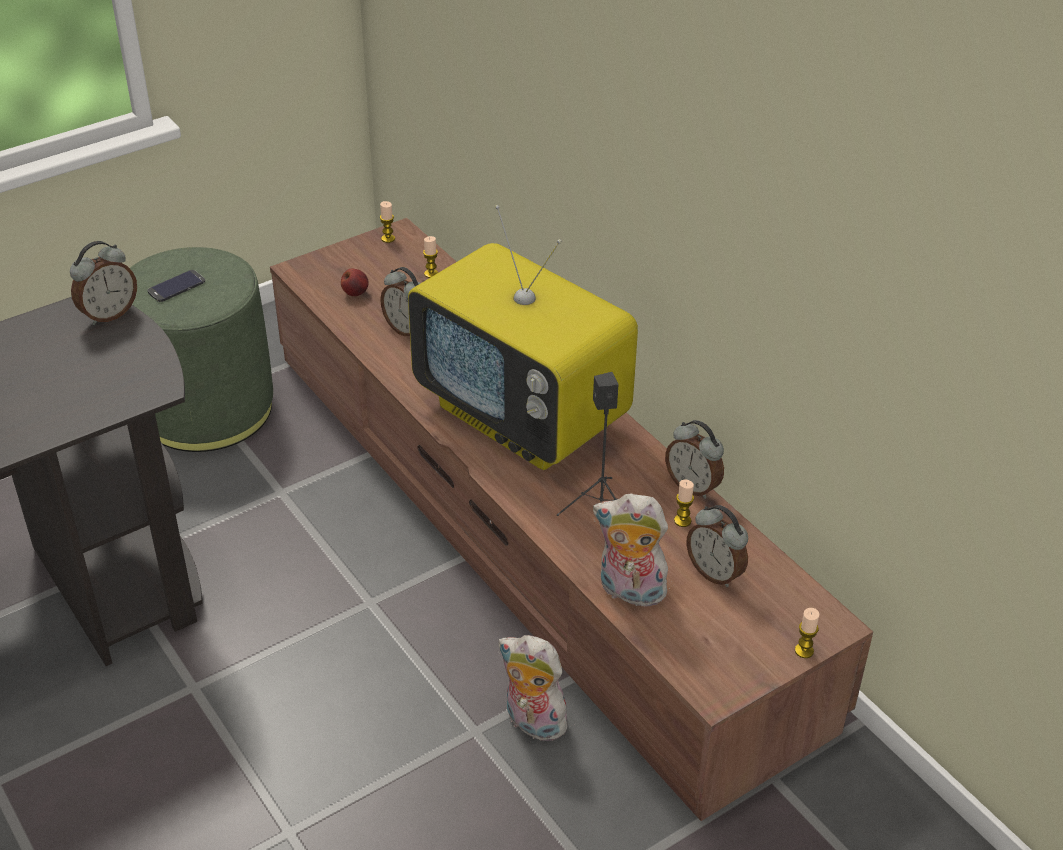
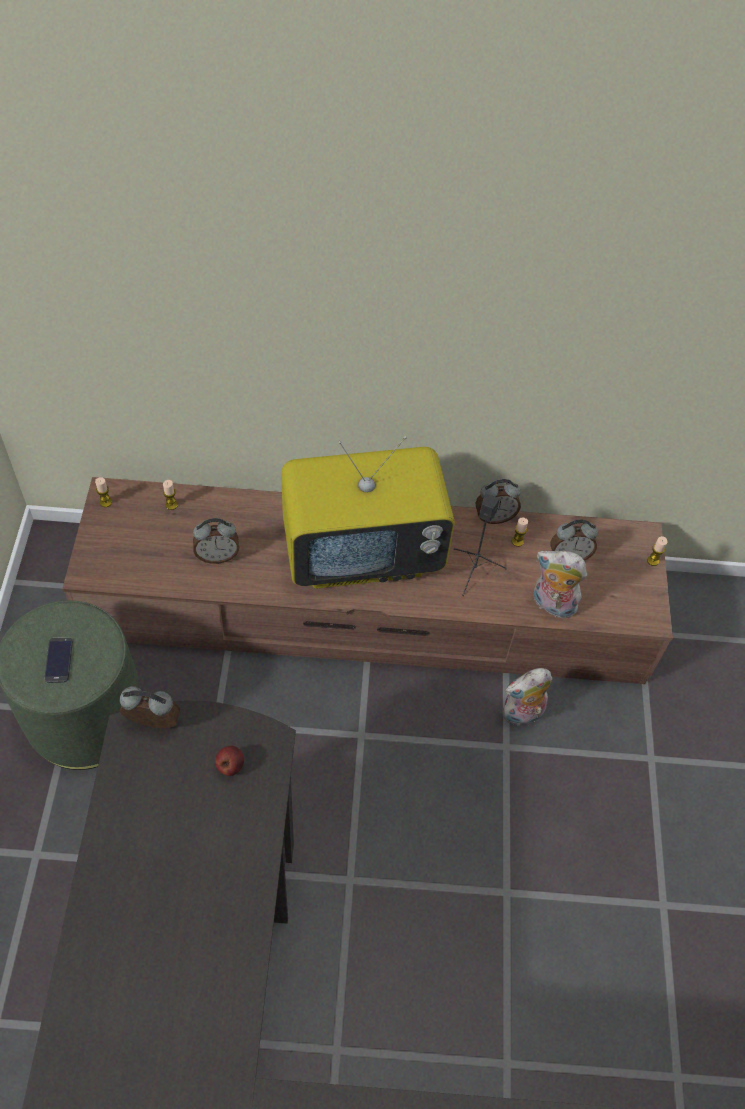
camera: 55 degrees left, 15 degrees up
(108, 314) = (153, 724): alarm clock -> alarm clock turned 75 degrees counterclockwise
(355, 293) = (148, 559): apple -> apple (230, 766)
(629, 592) = (551, 605): plush toy -> plush toy turned 60 degrees clockwise

